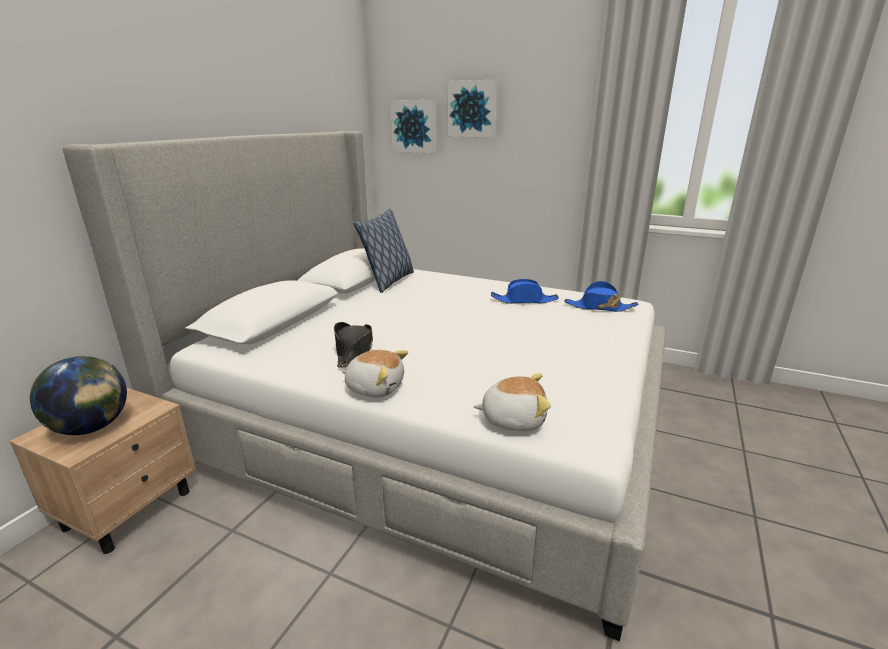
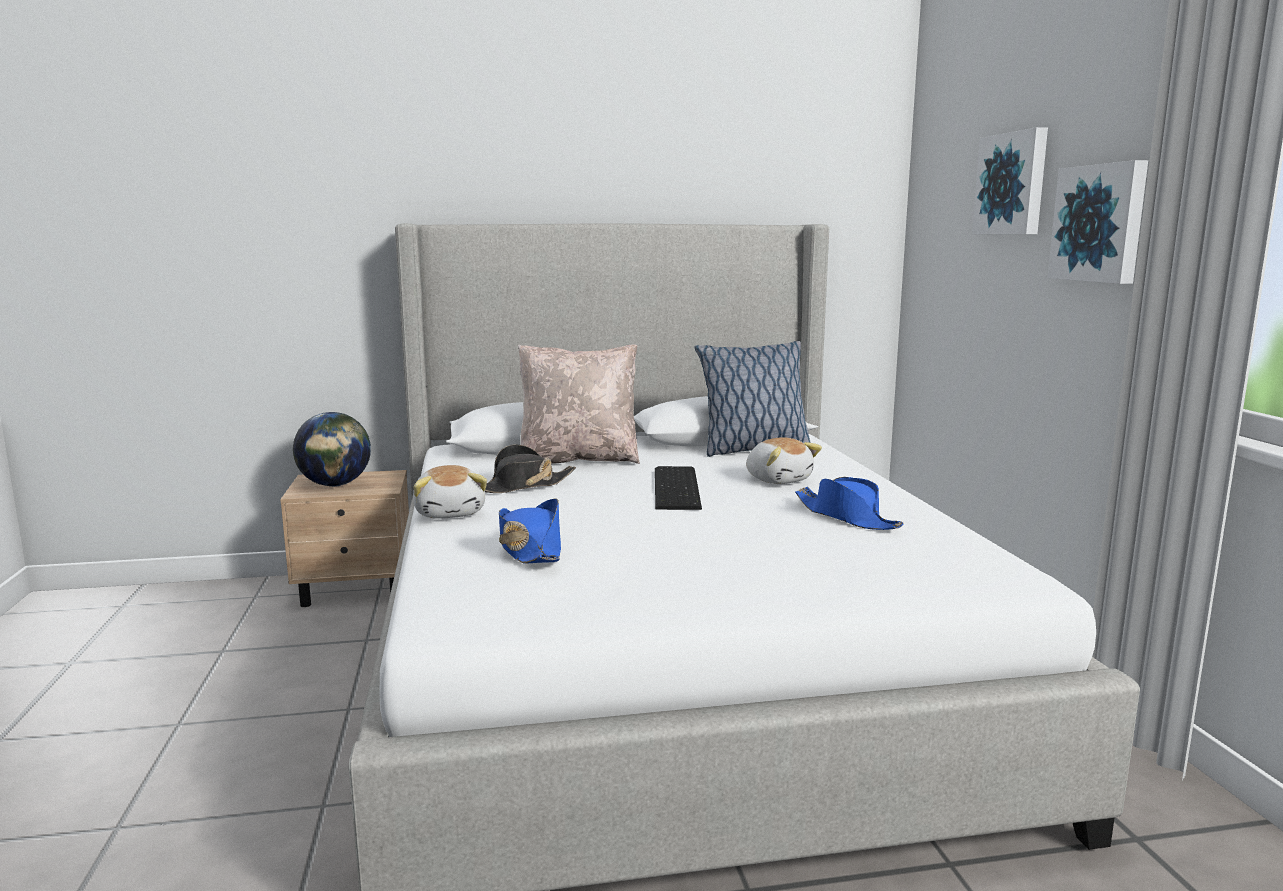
camera: 55 degrees right, 10 degrees down
(324, 321) = (579, 459): none -> beige pillow
(415, 126) = (947, 218): picture -> picture (1100, 223)
(430, 315) = (678, 487): none -> keyboard
(513, 419) = (451, 578): plush toy -> plush toy (778, 479)
(599, 307) = (933, 563): blue hat -> blue hat (530, 549)

